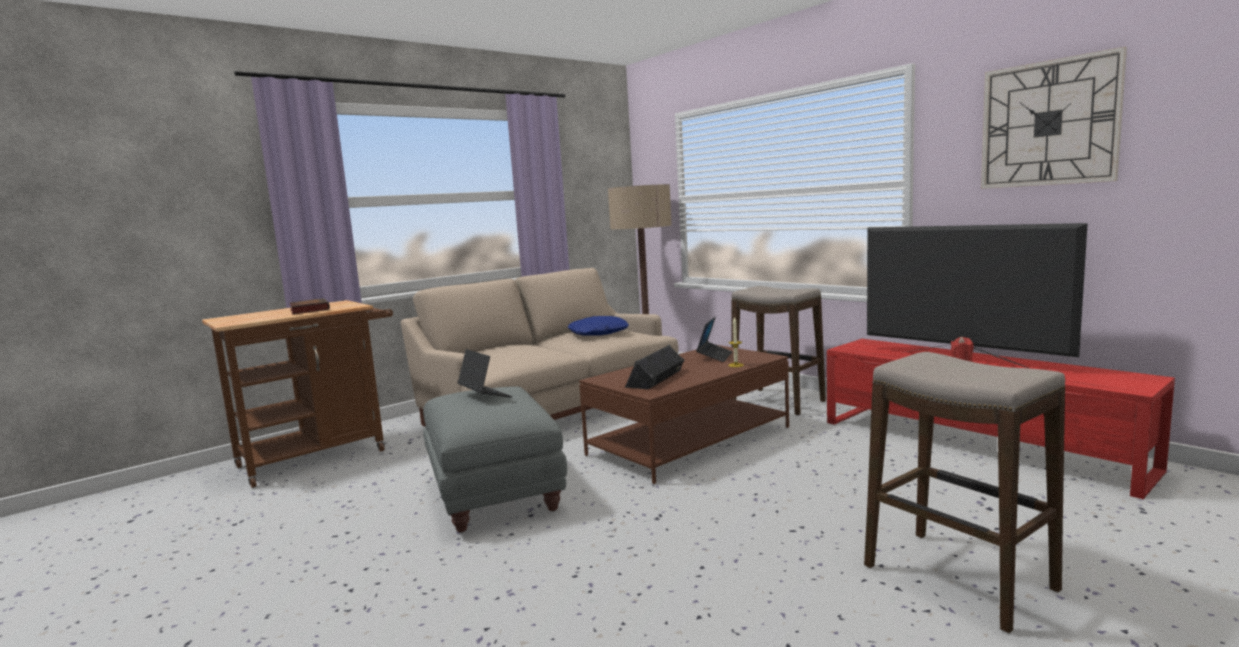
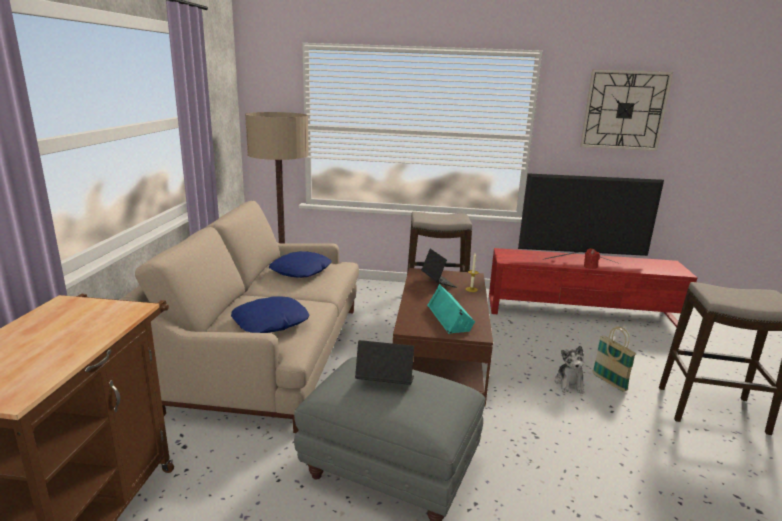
camera: 45 degrees left, 10 degrees up
(308, 310) = (69, 330): book -> none
(500, 356) = (270, 322): none -> blue pillow
(657, 379) = (450, 317): black speaker -> turquoise speaker
(791, 496) = (569, 383): none -> plush toy
(851, 509) = (609, 382): none -> basket

